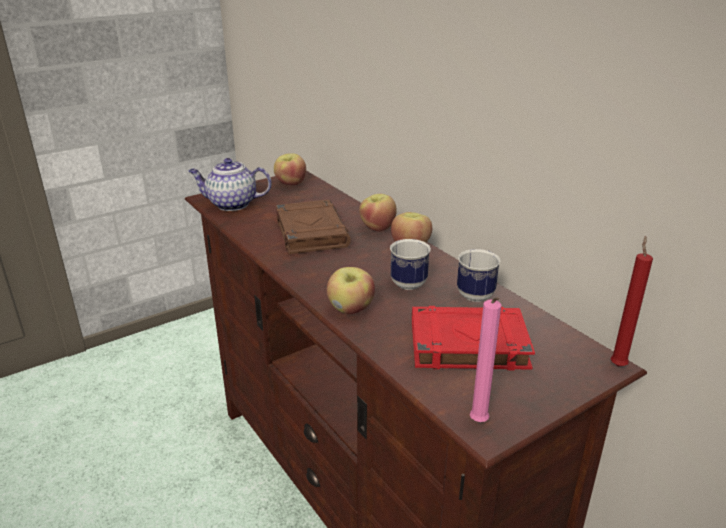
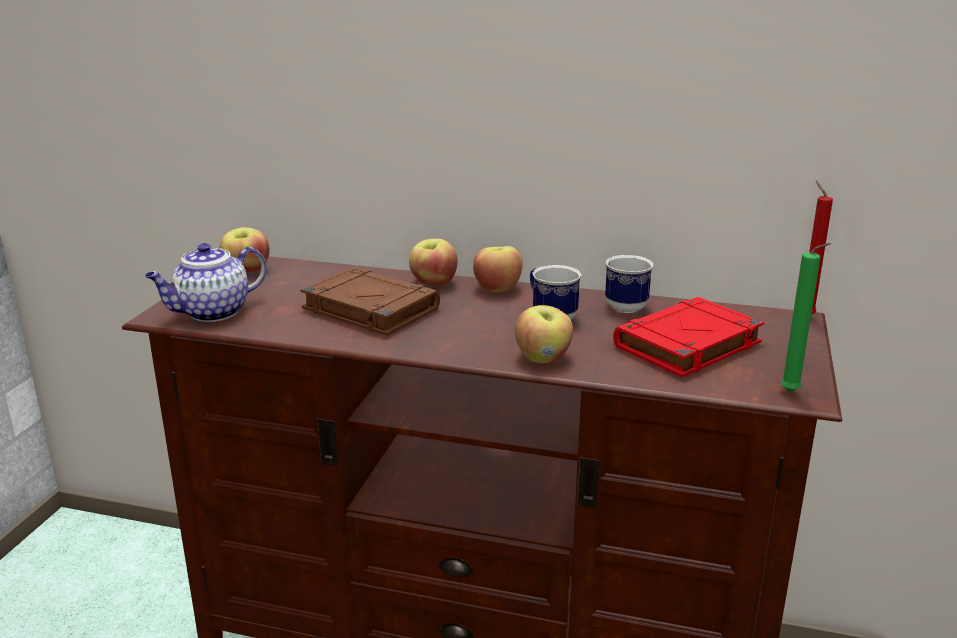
camera: 40 degrees left, 5 degrees down
(479, 424) = (792, 393): pink candle -> green candle

